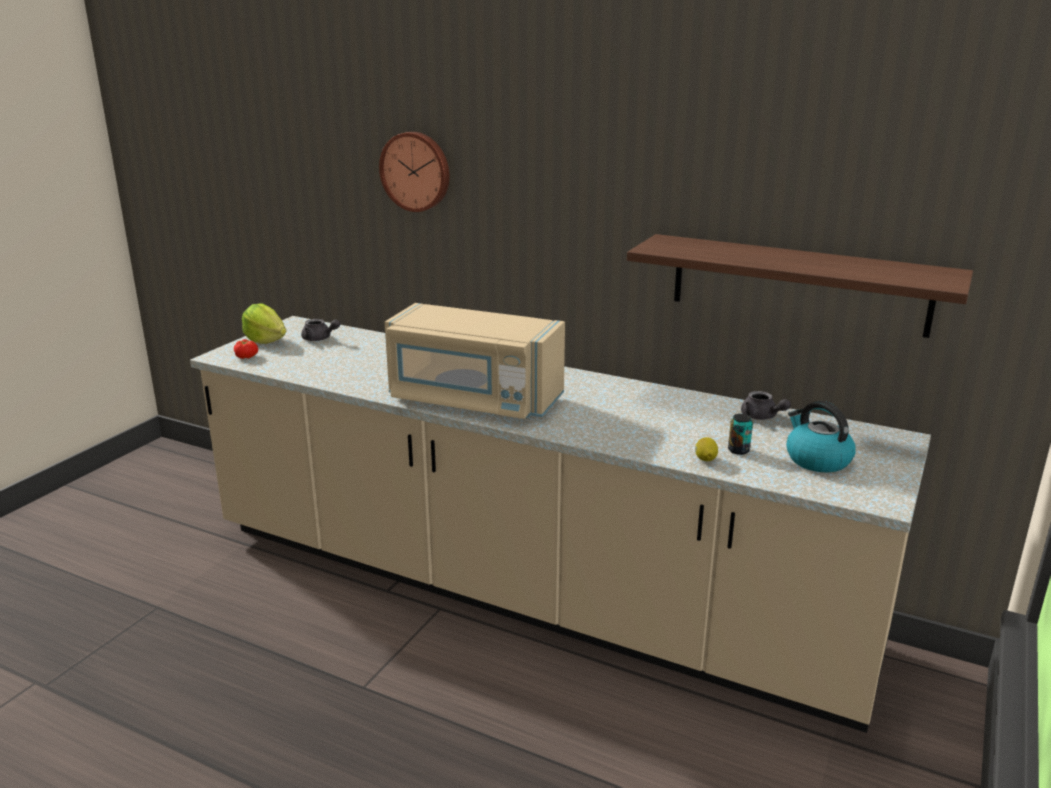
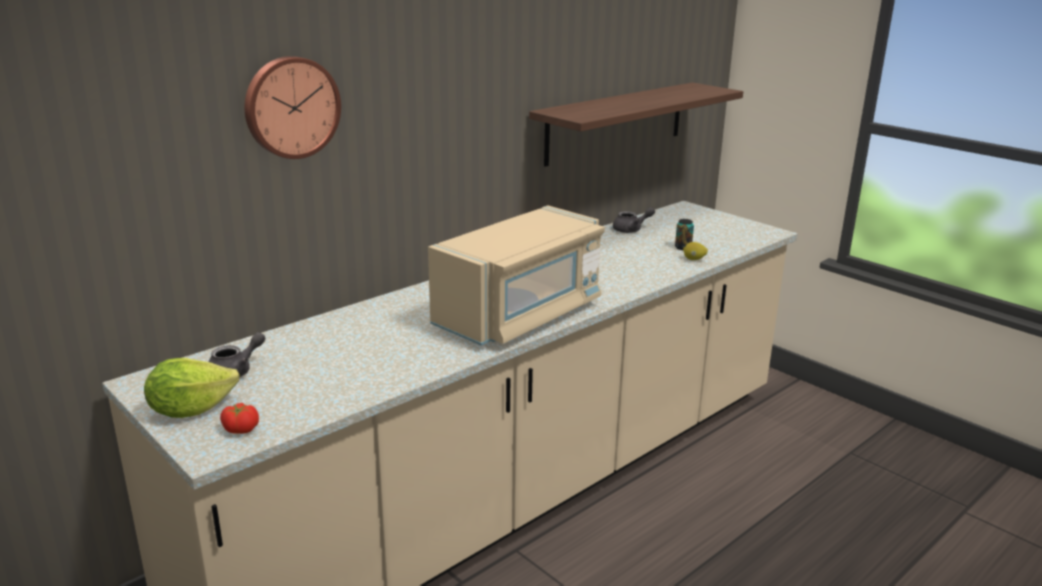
camera: 70 degrees left, 0 degrees up
(817, 460) = (707, 232): kettle -> none

